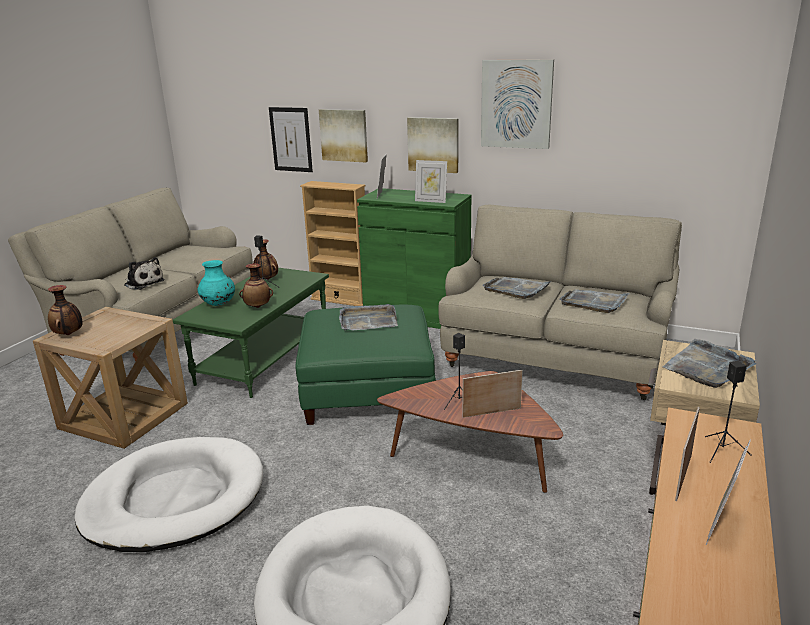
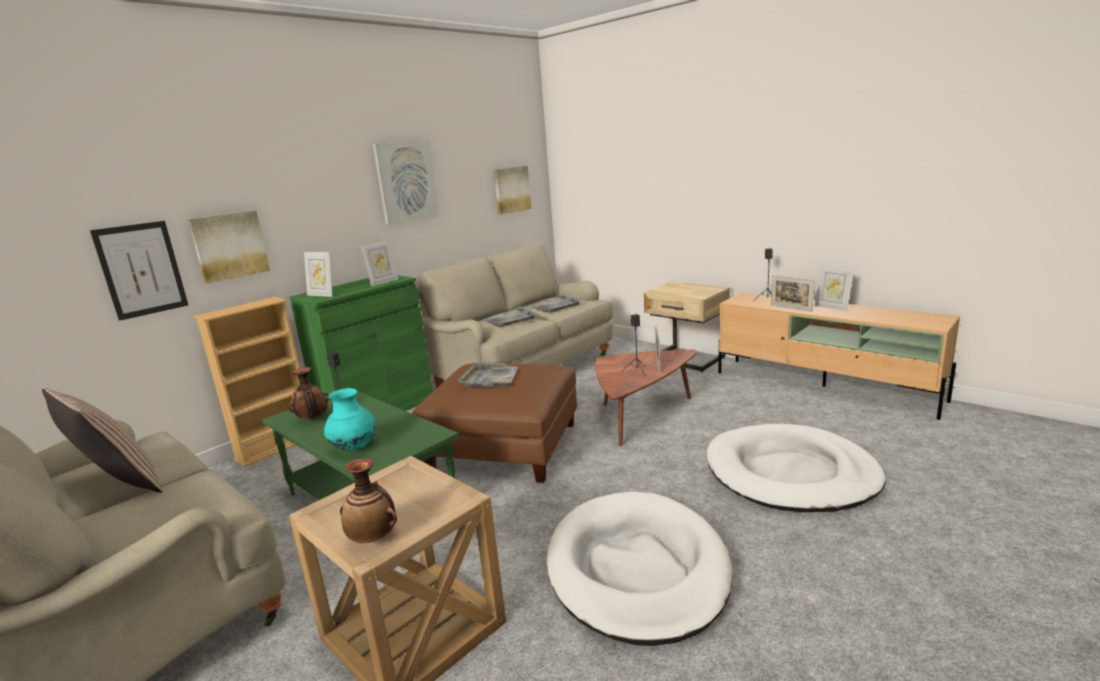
camera: 70 degrees left, 5 degrees down
(143, 283) = (195, 501): plush toy -> none
(171, 261) = (118, 486): none -> pillow
(258, 307) = (396, 423): vase -> none
(368, 390) = (505, 446): green ottoman -> brown ottoman
(433, 144) = (340, 233): picture -> picture (511, 189)
(707, 367) = (684, 289): grey tray -> none

